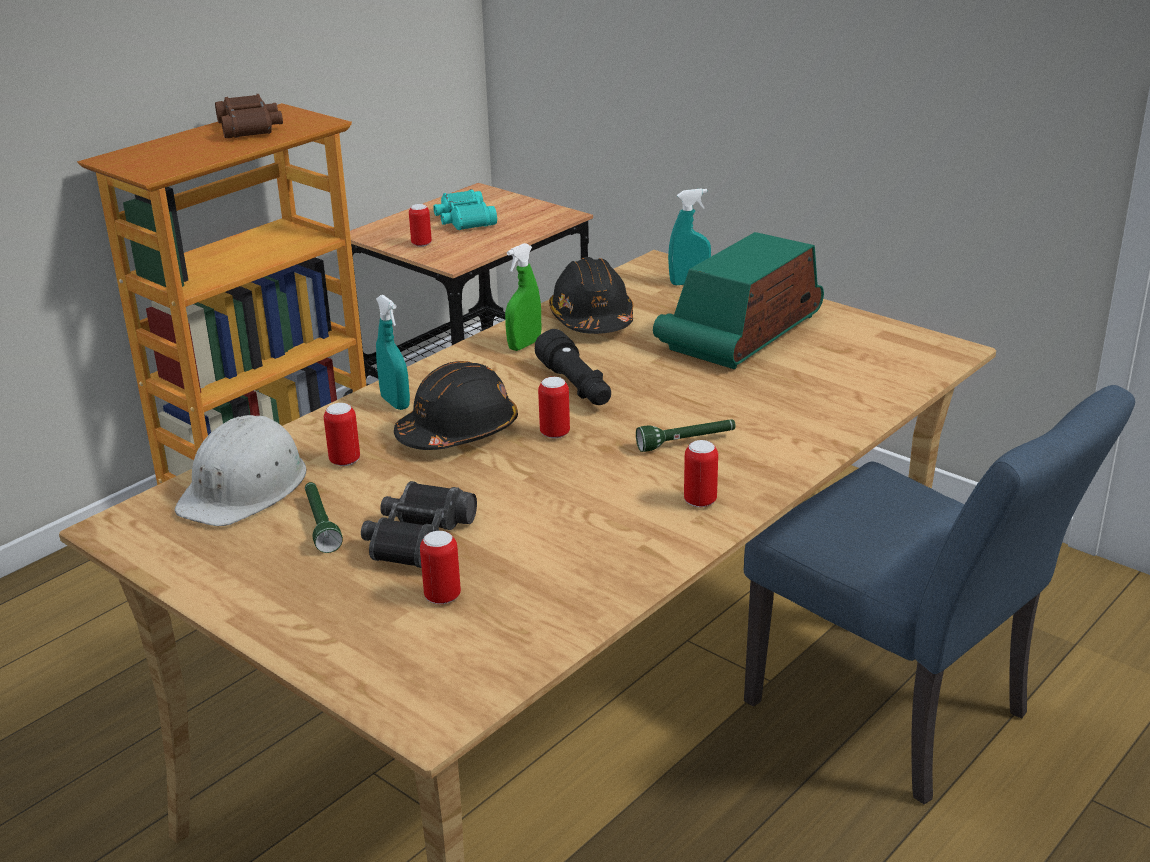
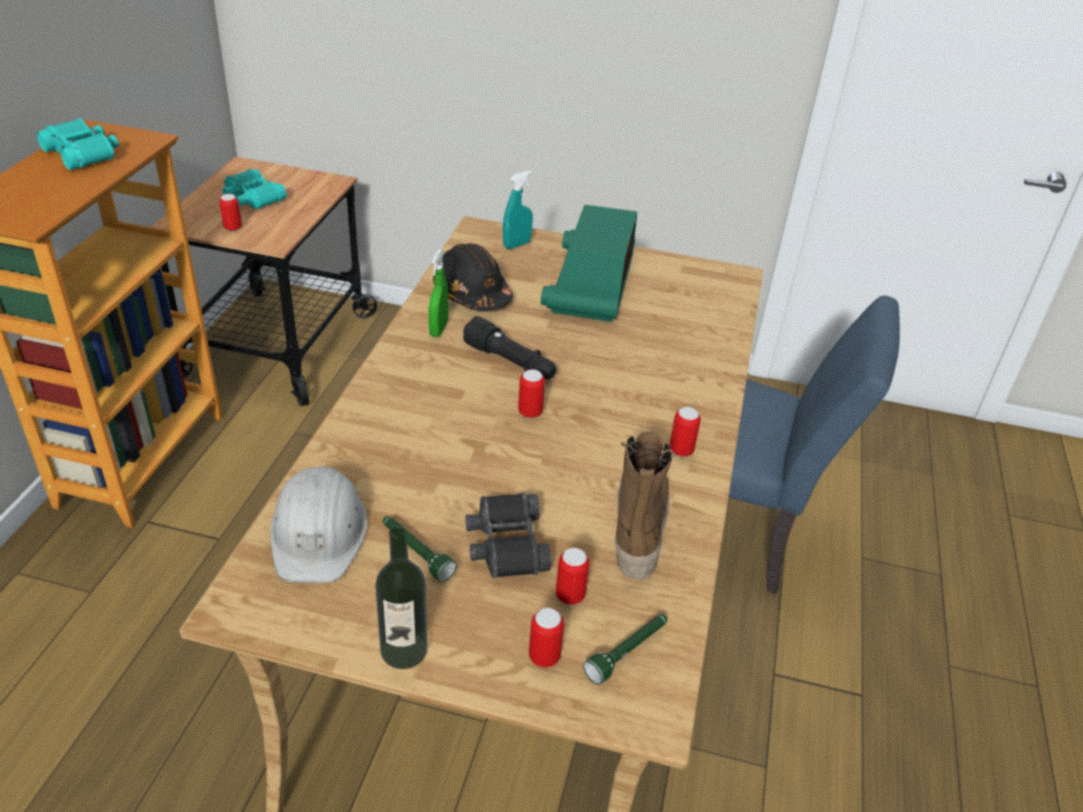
camera: 30 degrees left, 10 degrees up
(235, 597) = (404, 650): none -> bottle
(250, 128) = (83, 153): brown binoculars -> turquoise binoculars
(345, 461) = (384, 482): can -> can (544, 657)
(395, 403) = (379, 411): turquoise spray bottle -> none
(458, 432) = (455, 429): black hard hat -> none
(577, 557) = (637, 527): none -> boot
(686, 443) = (631, 398): green flashlight -> green flashlight (627, 652)

